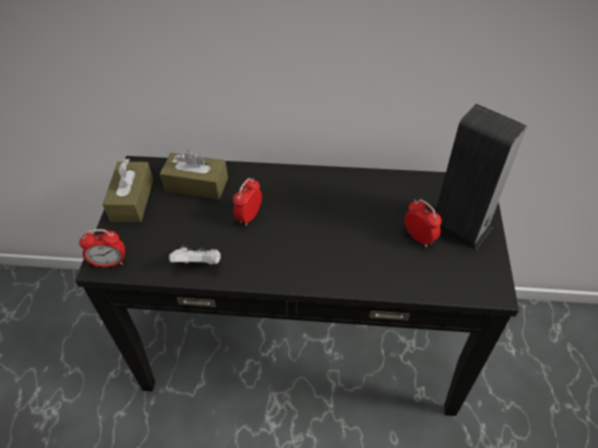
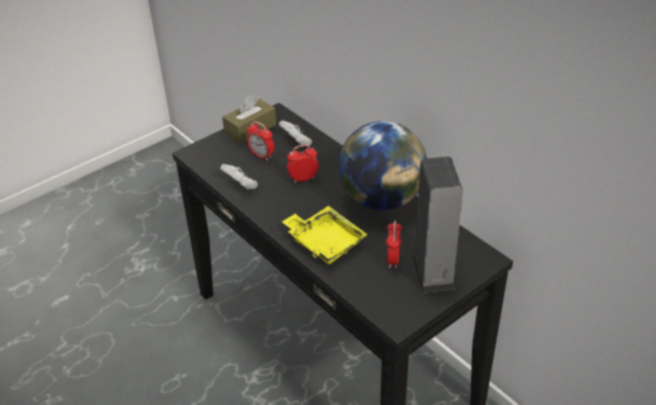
camera: 45 degrees right, 10 degrees down
(109, 262) = (198, 155): alarm clock -> alarm clock (261, 155)
(196, 184) = (297, 142): brown tissue box -> white game controller
(340, 190) = (382, 200): none -> globe
(347, 263) = (325, 242): none -> yellow tray

